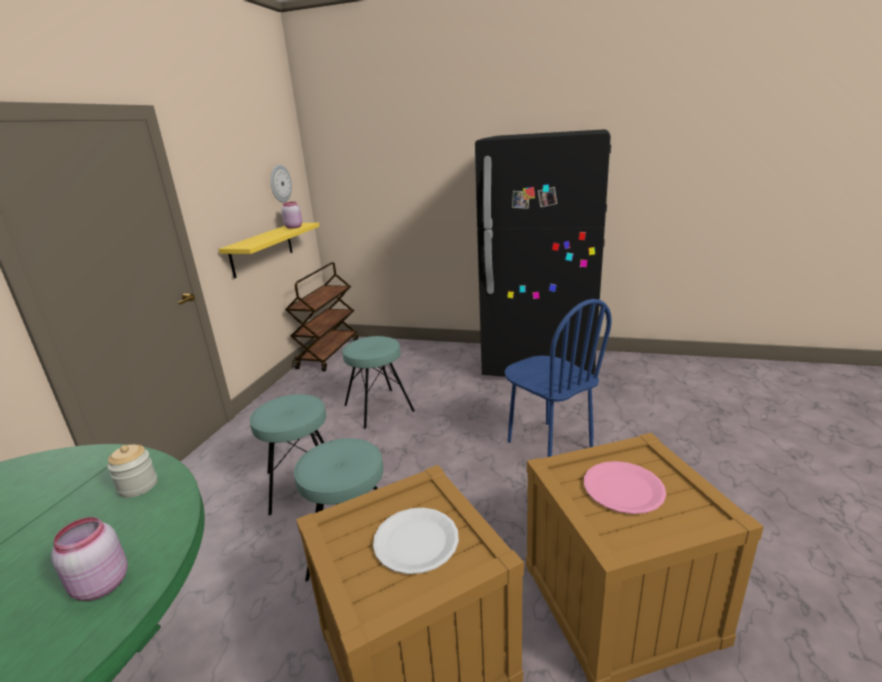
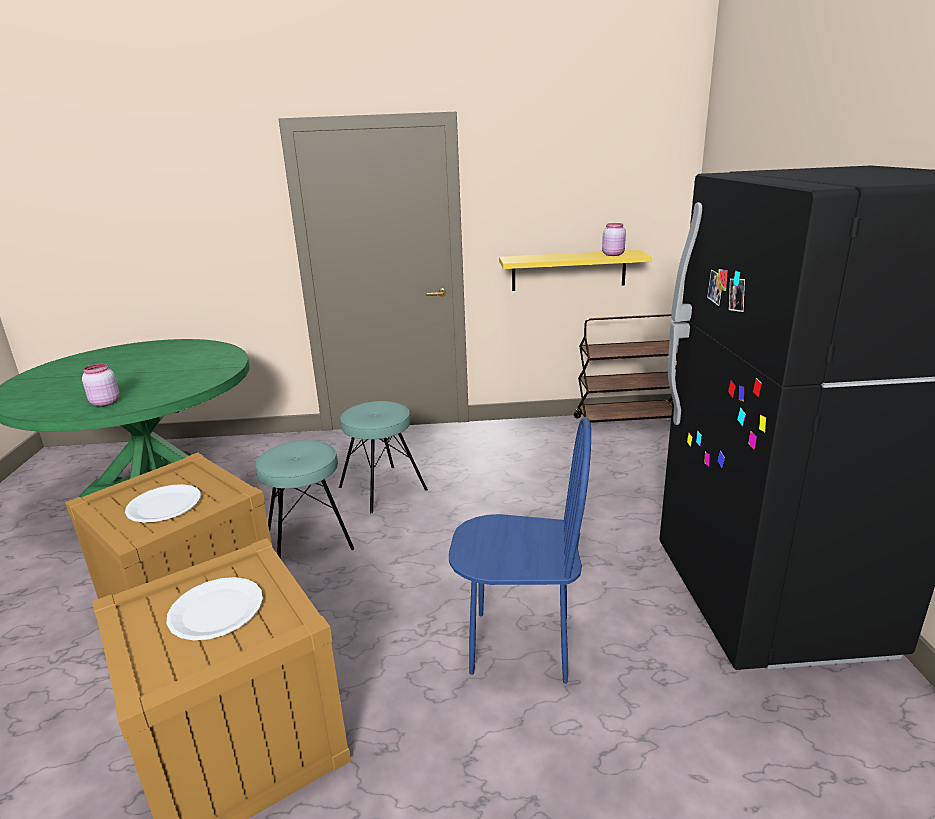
camera: 70 degrees right, 0 degrees up
(138, 486) = (194, 382): jar -> none
(280, 183) = (631, 199): wall clock -> none
(378, 408) = (530, 489): turquoise stool -> none
(549, 445) = (520, 645): blue chair -> blue chair turned 120 degrees counterclockwise
(623, 488) = (216, 610): pink plate -> white plate

